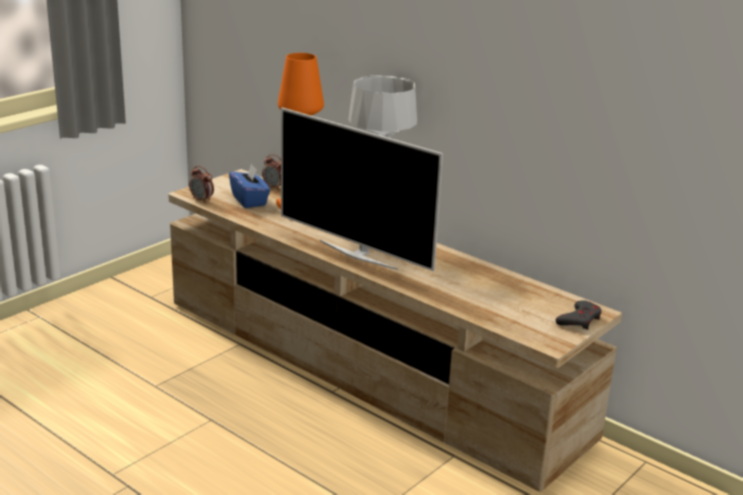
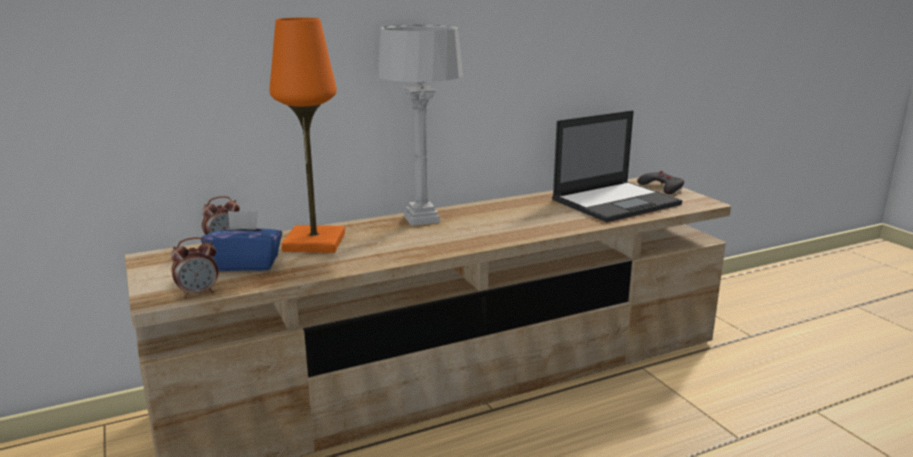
camera: 65 degrees left, 5 degrees down
(358, 254) = (473, 235): television -> none
(504, 301) = (616, 201): none -> laptop

